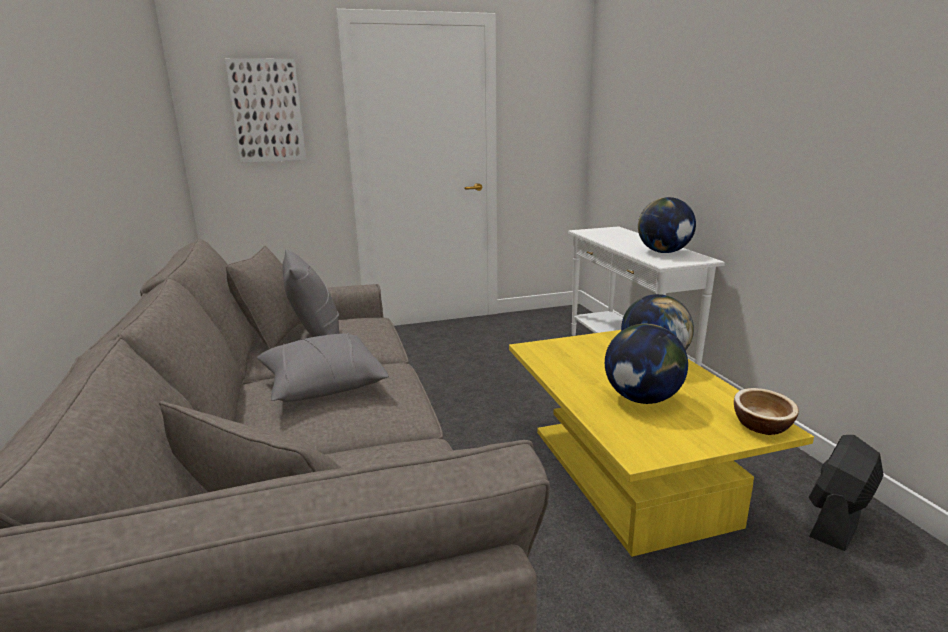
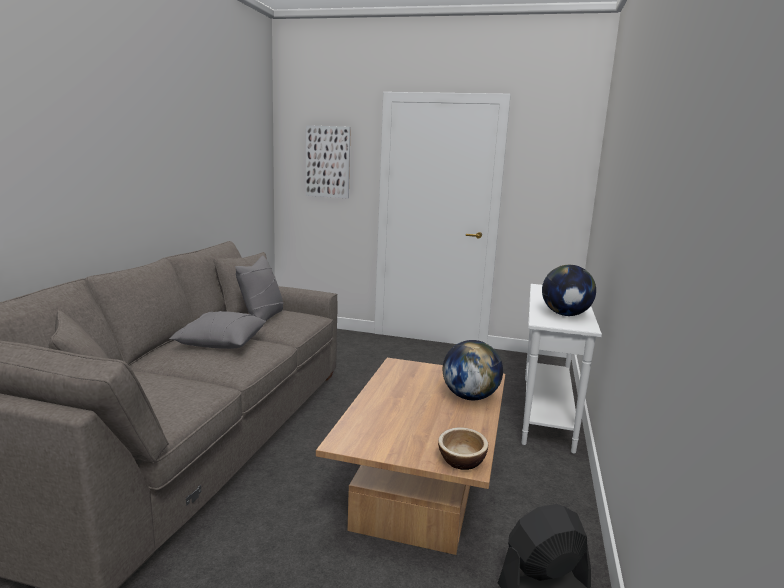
camera: 30 degrees right, 5 degrees down
(627, 473) = (421, 485): yellow coffee table -> brown coffee table
(642, 399) = (409, 416): globe -> none

